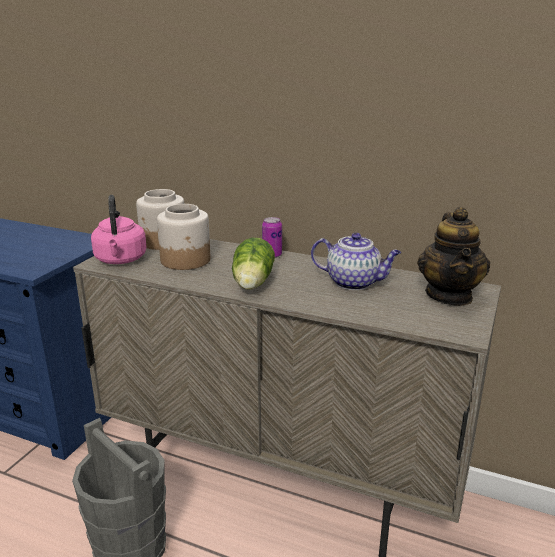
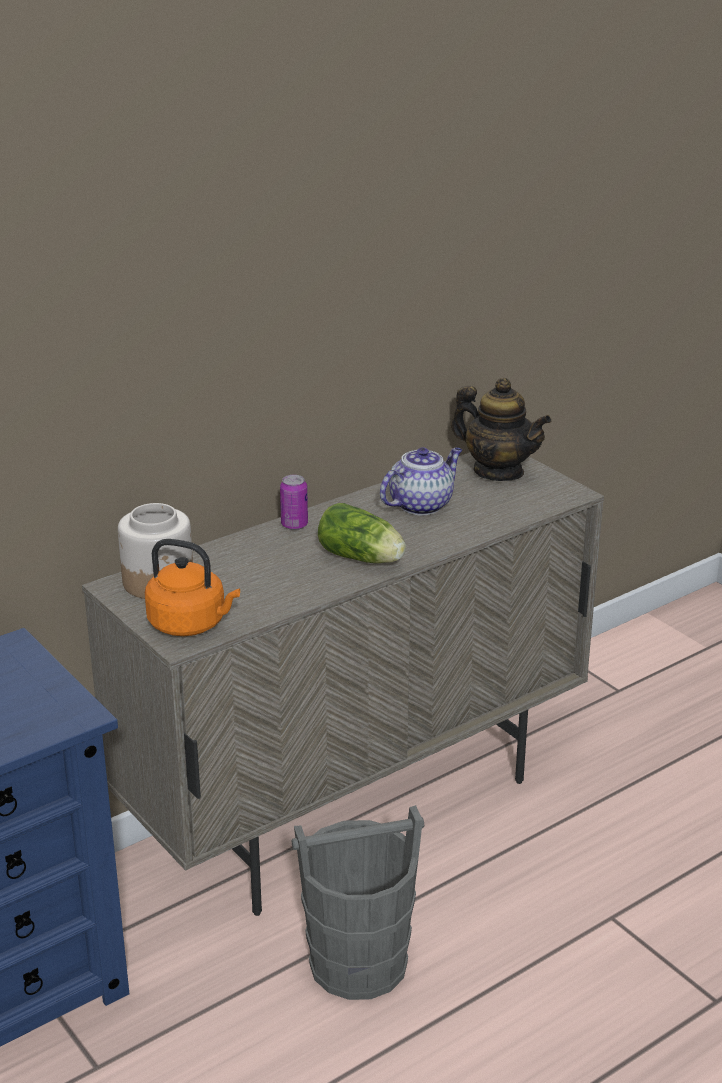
camera: 60 degrees left, 5 degrees up
(120, 260) = (191, 624): pink kettle -> orange kettle
(186, 260) = (246, 581): jar -> none

